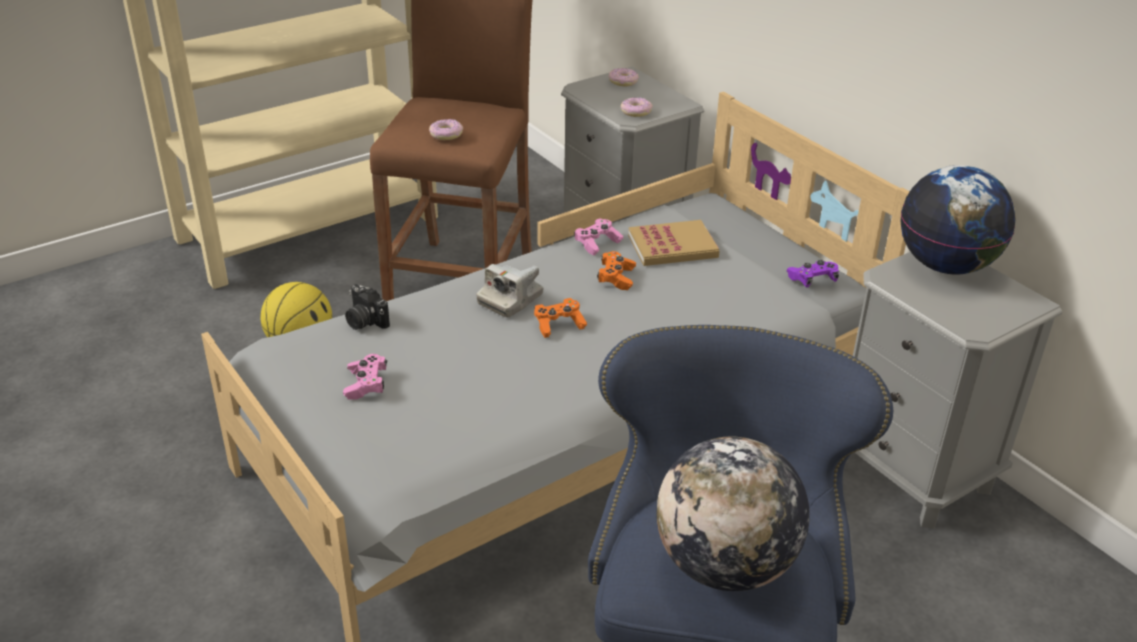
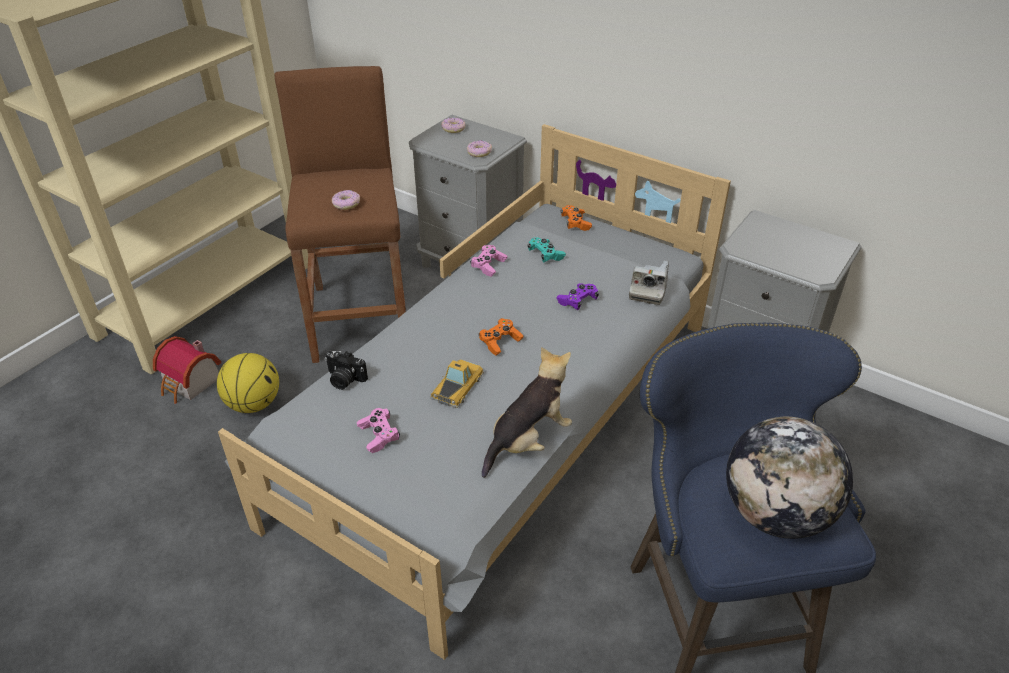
camera: 20 degrees left, 5 degrees up
(247, 308) = (190, 384): none -> toy house
(482, 358) = (458, 386): none -> toy car
(510, 299) = (450, 330): camera -> camera (648, 290)
(525, 433) = (528, 440): none -> plush toy
(616, 278) = (519, 291): orange game controller -> orange game controller (575, 223)
(672, 247) = (545, 255): book -> turquoise game controller
(812, 280) = (658, 258): purple game controller -> purple game controller (577, 301)
(946, 265) = (771, 230): globe -> none

